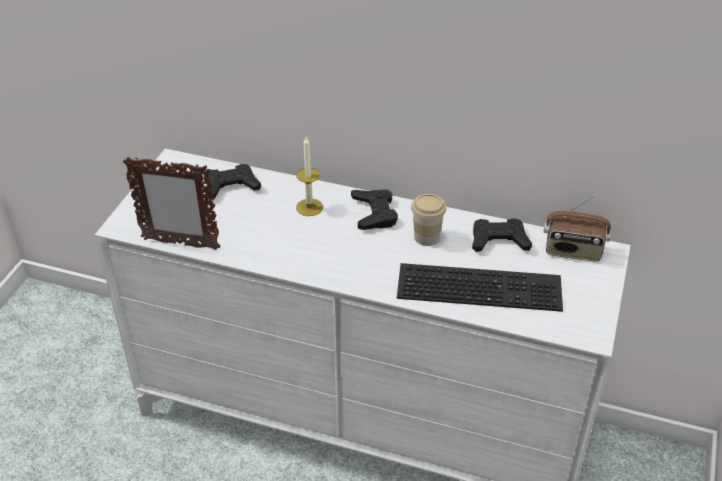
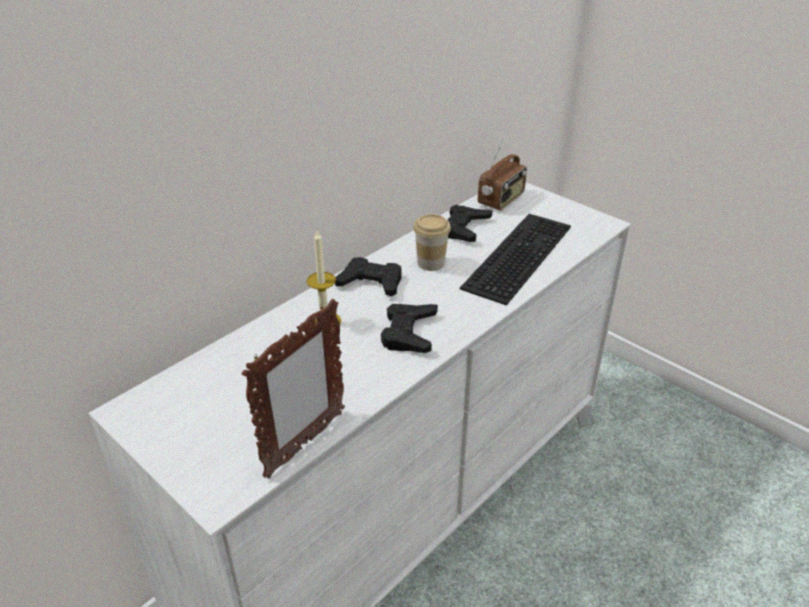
camera: 65 degrees left, 5 degrees down
(231, 186) = (231, 371): black game controller -> black game controller (409, 333)

